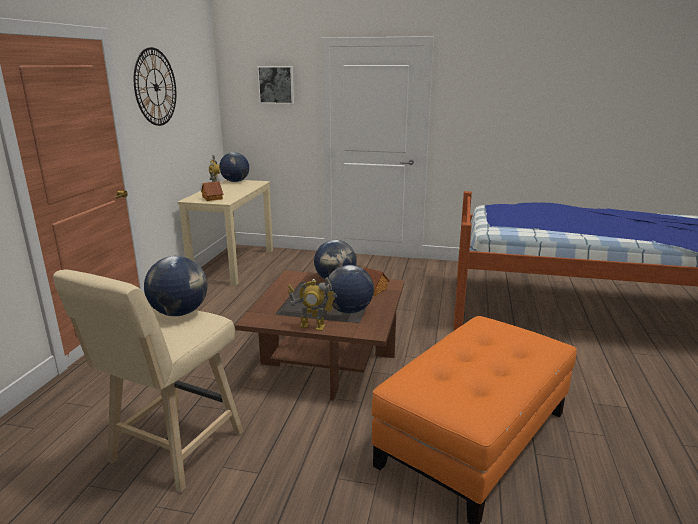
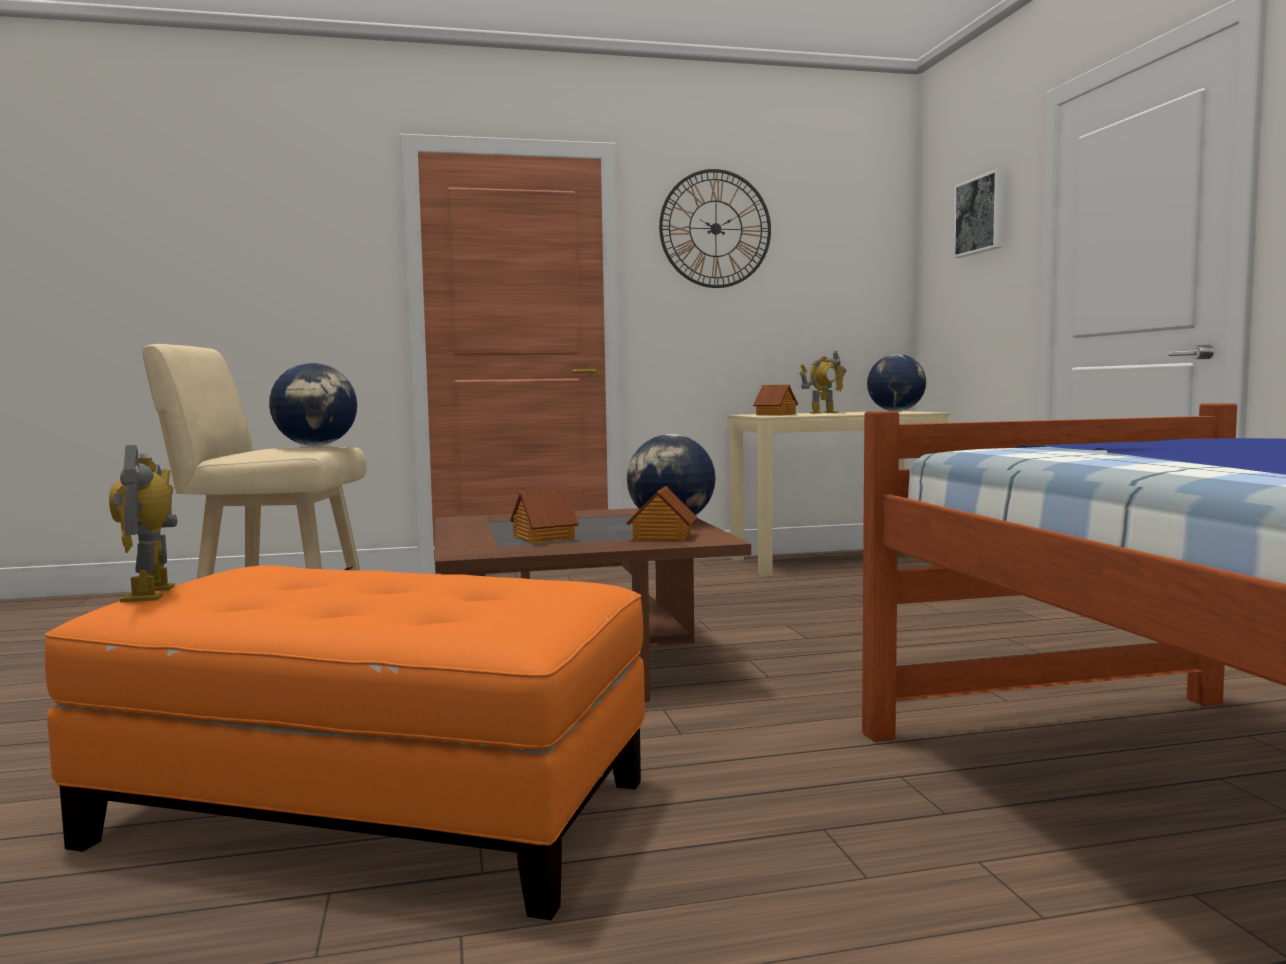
camera: 65 degrees right, 15 degrees down
(312, 326) = (460, 534): toy robot -> toy robot (151, 594)
(349, 311) = (543, 538): globe -> toy house

